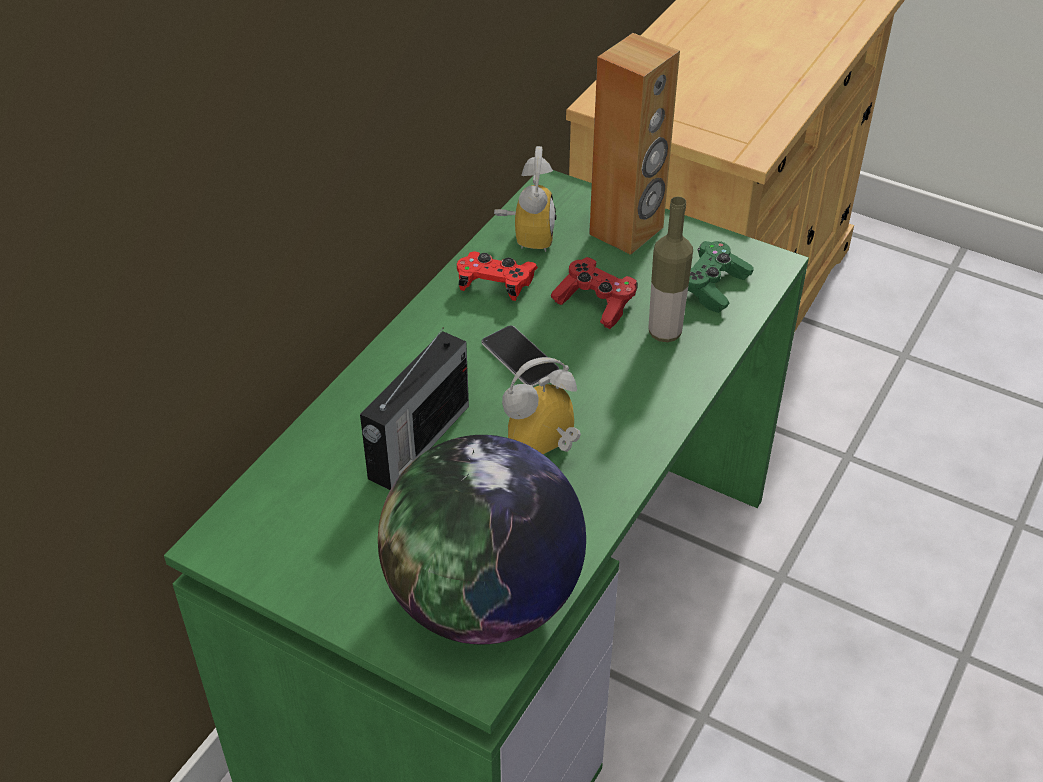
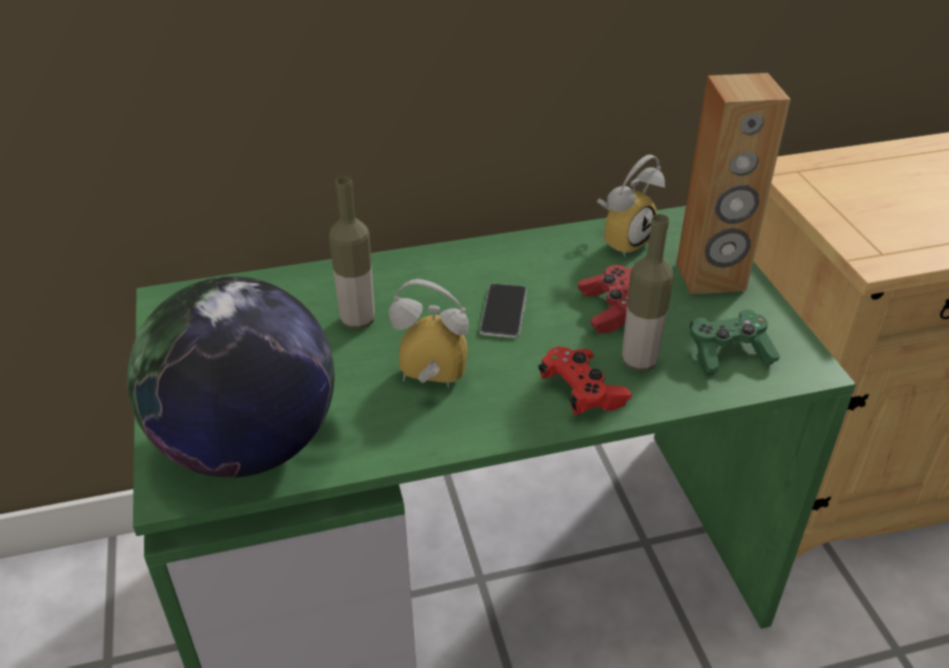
camera: 45 degrees right, 5 degrees down
(417, 443) = (358, 321): radio -> bottle
(495, 285) = (555, 257): red game controller -> red game controller (582, 392)

